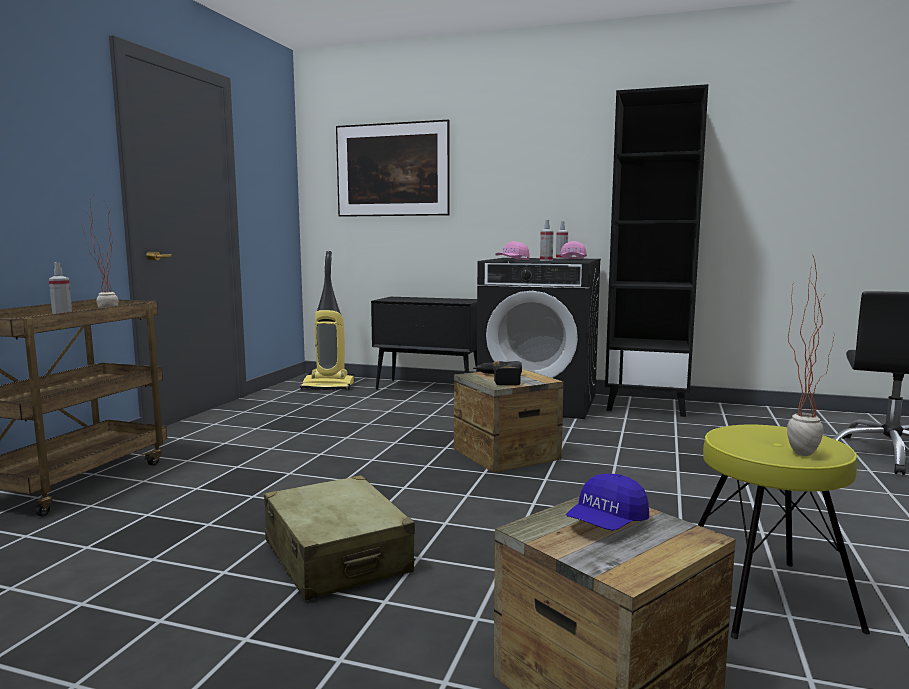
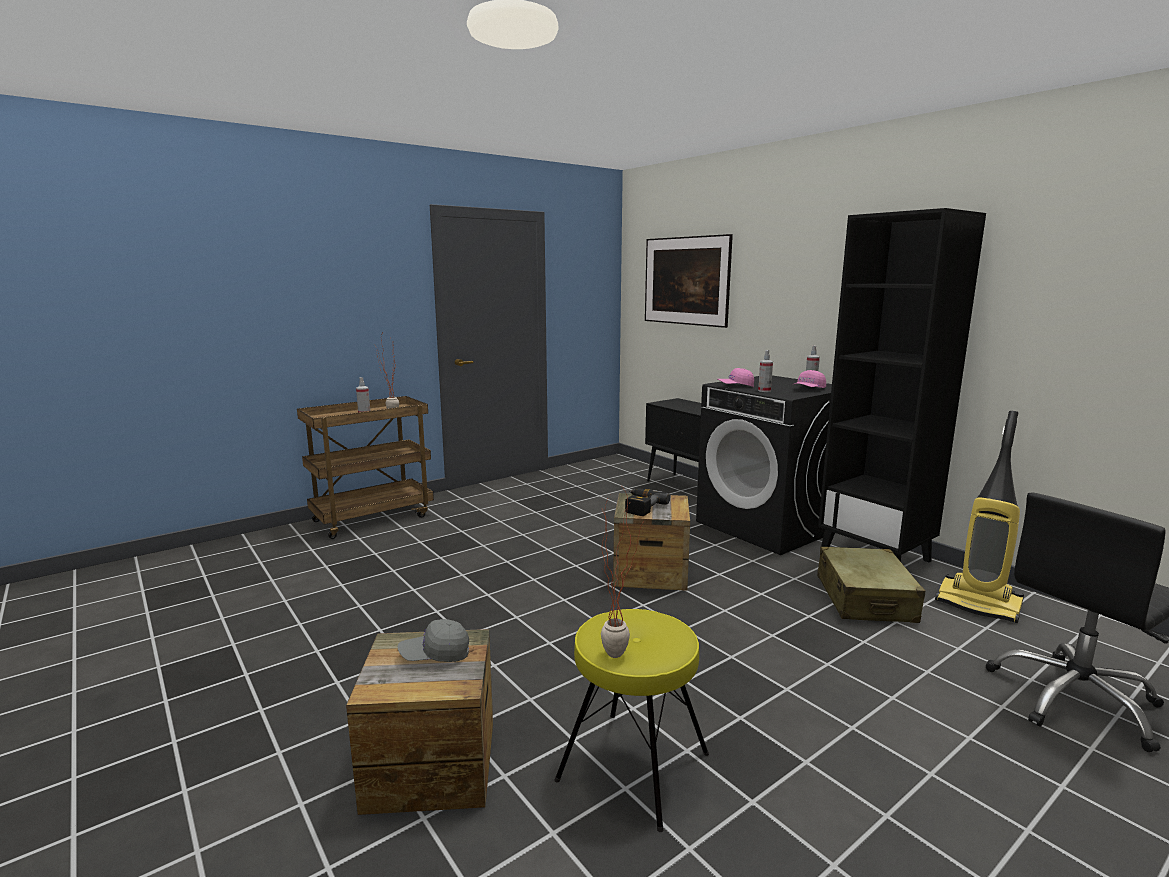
camera: 35 degrees right, 5 degrees up
(329, 386) = (616, 471): vacuum cleaner -> vacuum cleaner (979, 604)
(337, 557) = (422, 618): beige suitcase -> beige suitcase (865, 599)
(606, 523) = (435, 655): blue cap -> grey cap

